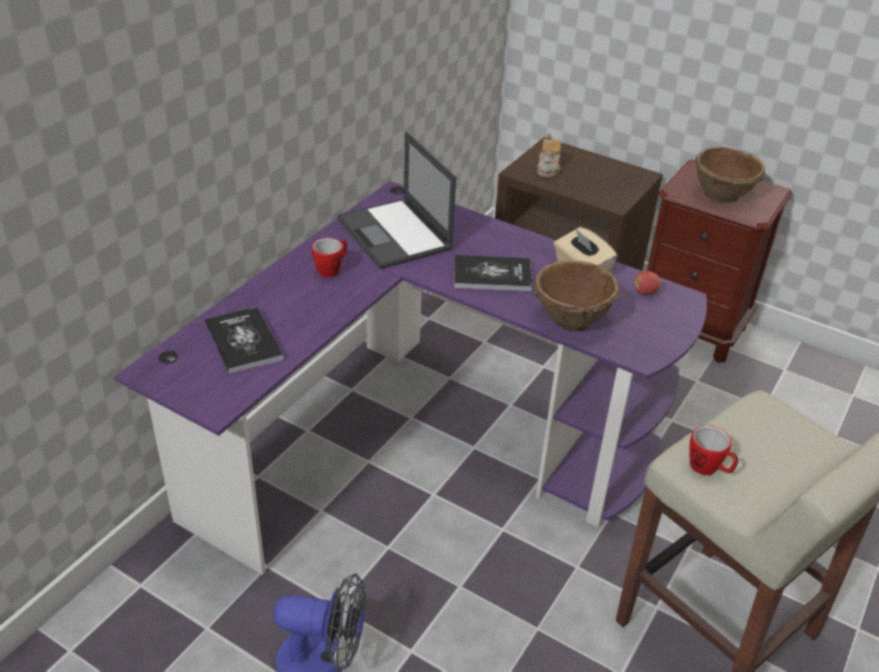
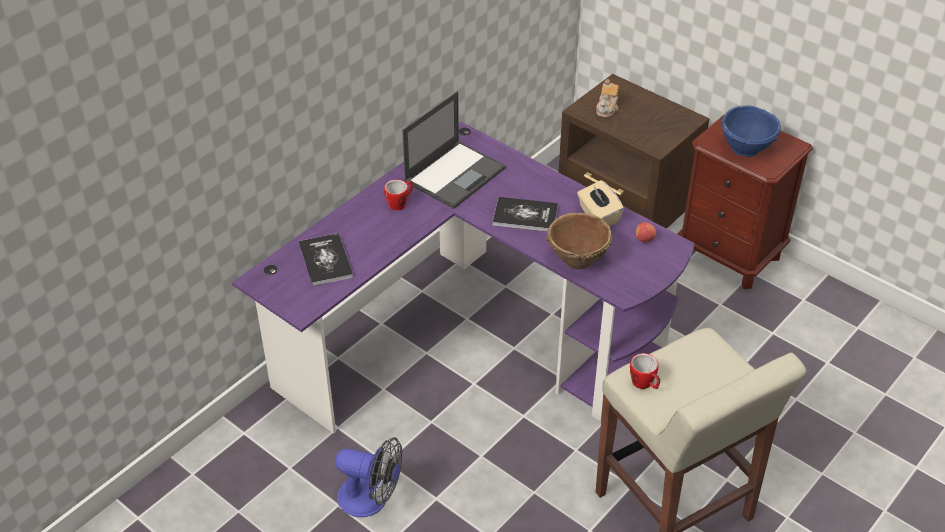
camera: 10 degrees right, 5 degrees up
(395, 234) = (455, 174): laptop -> laptop turned 120 degrees counterclockwise
(722, 195) = (746, 148): brown bowl -> blue bowl

